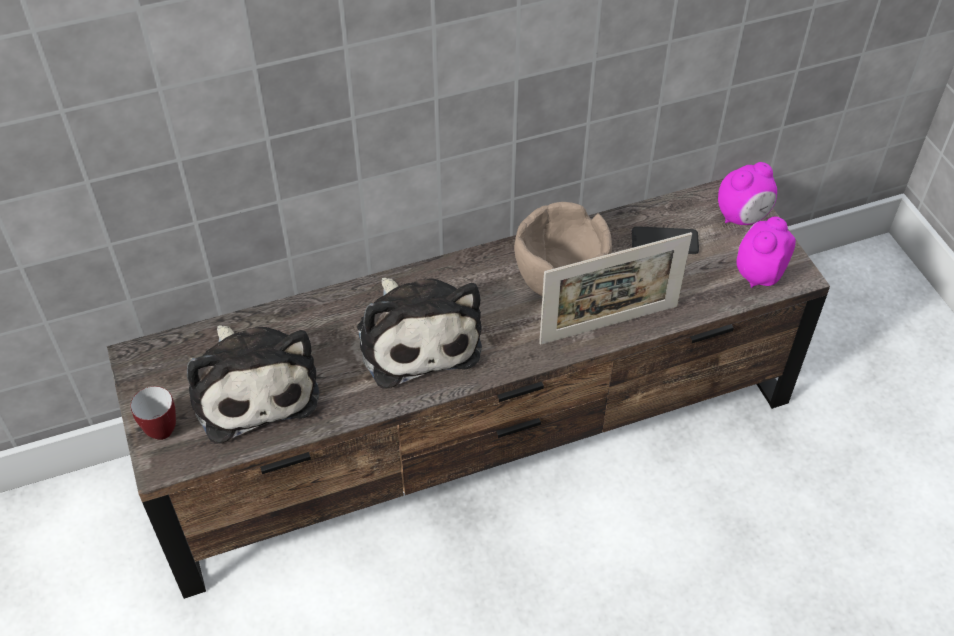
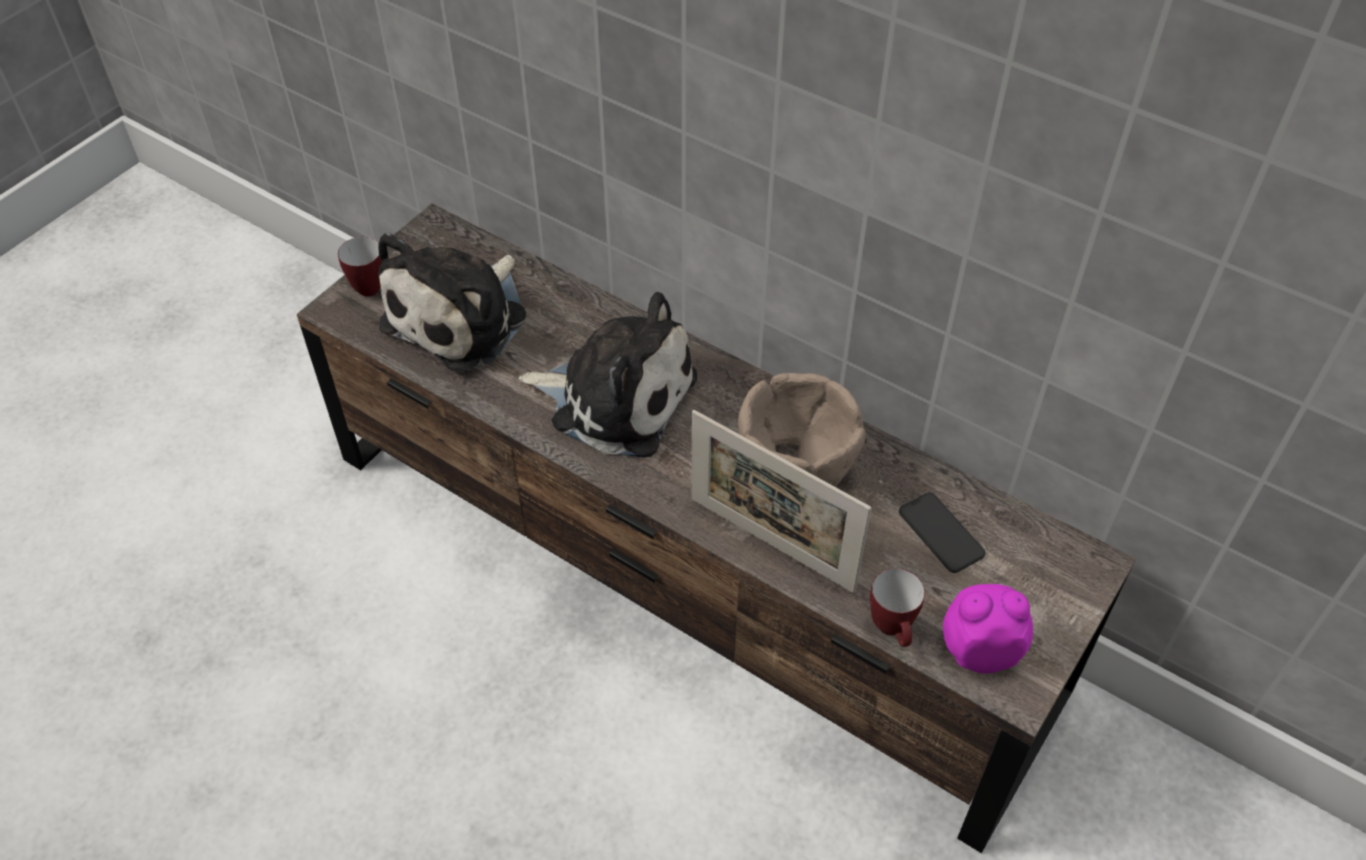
camera: 55 degrees right, 0 degrees up
(417, 337) = (616, 397): plush toy -> plush toy turned 105 degrees counterclockwise
(717, 304) = (893, 631): none -> mug
(742, 217) = (1056, 590): alarm clock -> none

